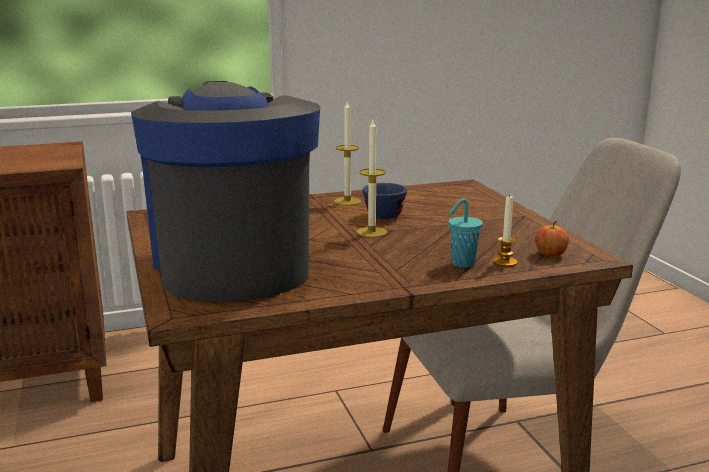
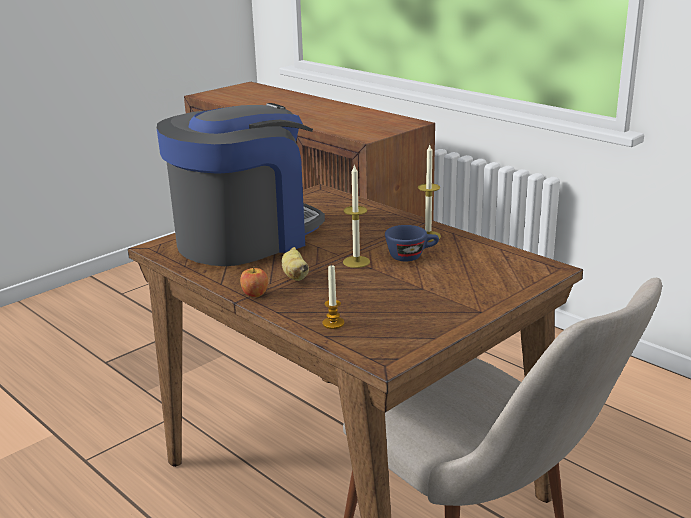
camera: 65 degrees right, 5 degrees up
(374, 259) = (295, 276): none -> banana
(462, 264) = (313, 308): turquoise cup -> none
(550, 254) = (374, 339): apple -> apple (255, 294)

